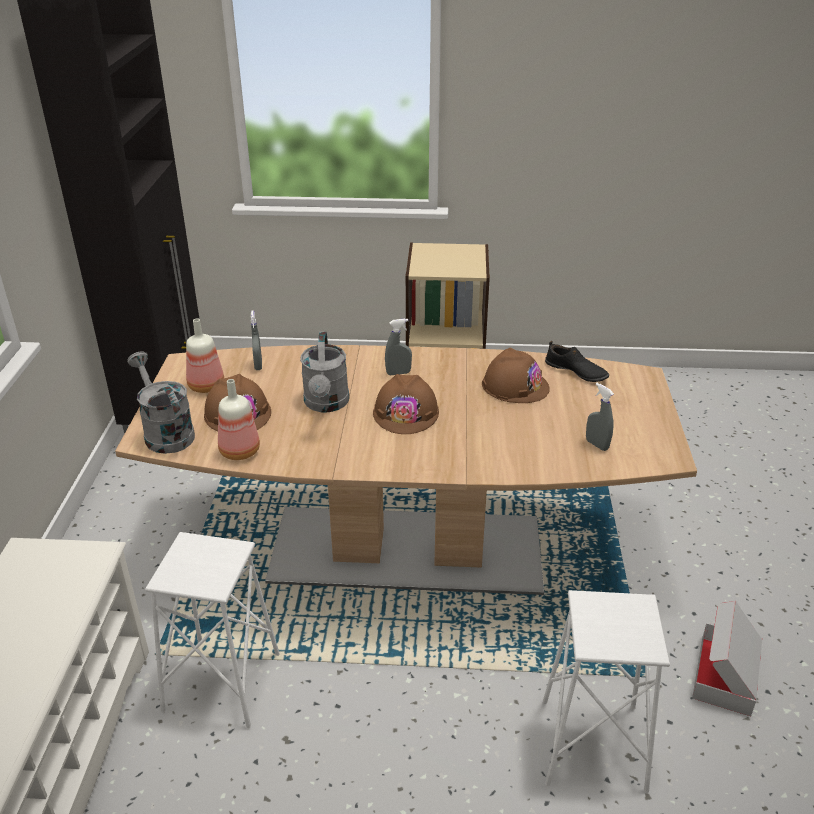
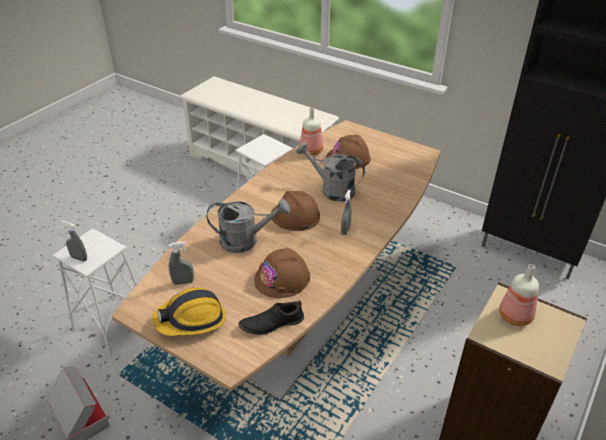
camera: 120 degrees right, 5 degrees up
(165, 432) = (349, 134): grey watering can -> grey watering can (246, 240)
(205, 386) = (389, 154): bottle -> bottle (515, 315)
(258, 365) = (400, 177): grey spray bottle -> grey spray bottle (79, 258)
(631, 416) = (191, 320): none -> hard hat

